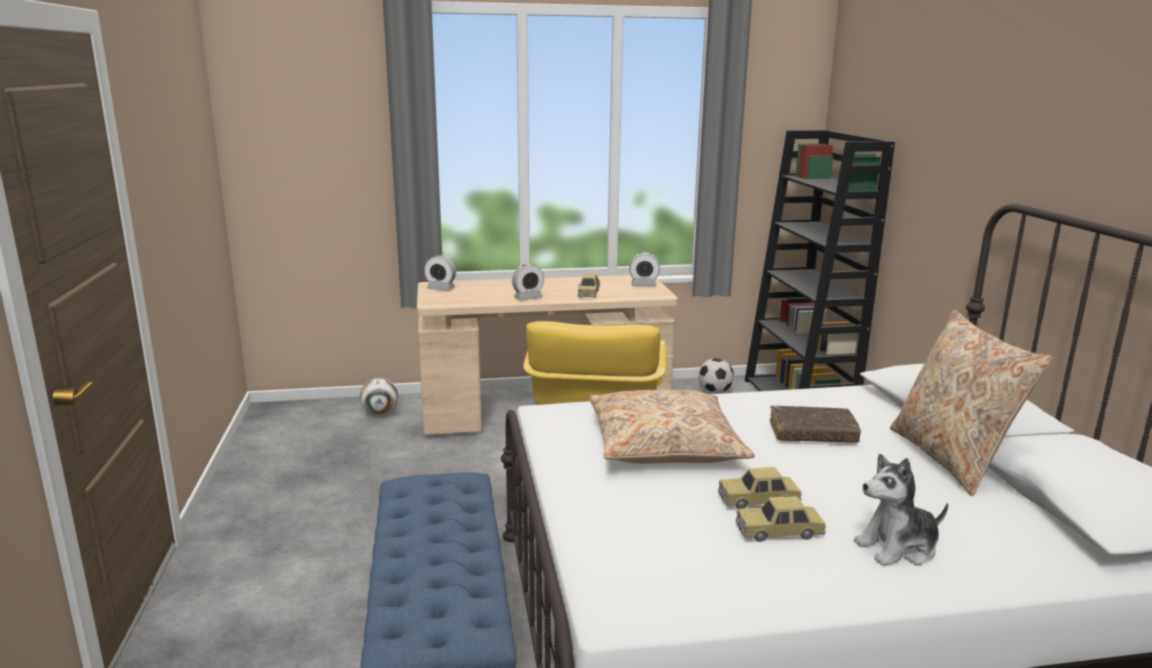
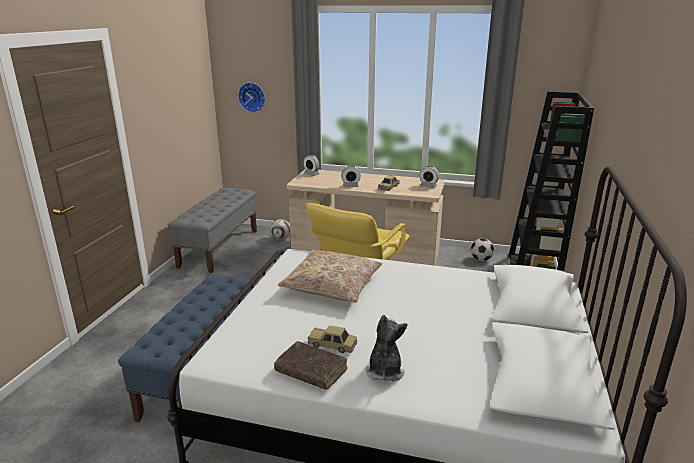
camera: 25 degrees right, 5 degrees up
(276, 448) = (219, 248): none -> grey bench
(302, 163) = (252, 97): none -> wall clock
(758, 500) = (343, 326): toy car -> none
(812, 434) = (424, 296): brown book -> brown book (311, 371)
(898, 548) = (384, 371): plush toy -> plush toy turned 90 degrees clockwise
(951, 459) = (491, 330): beige pillow -> none

